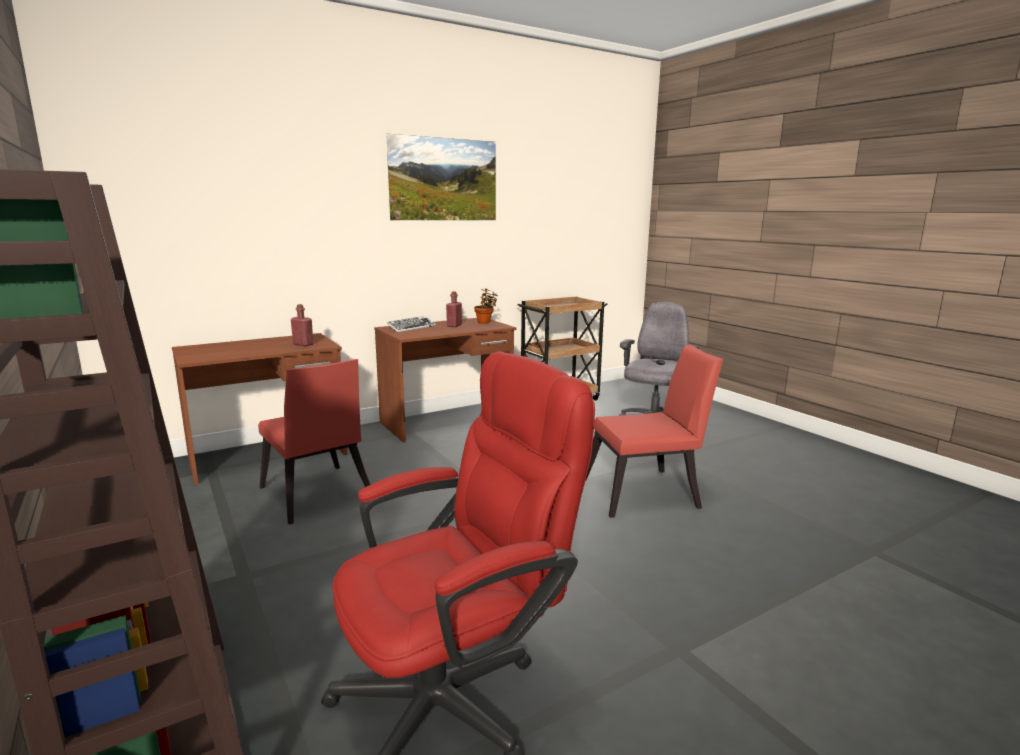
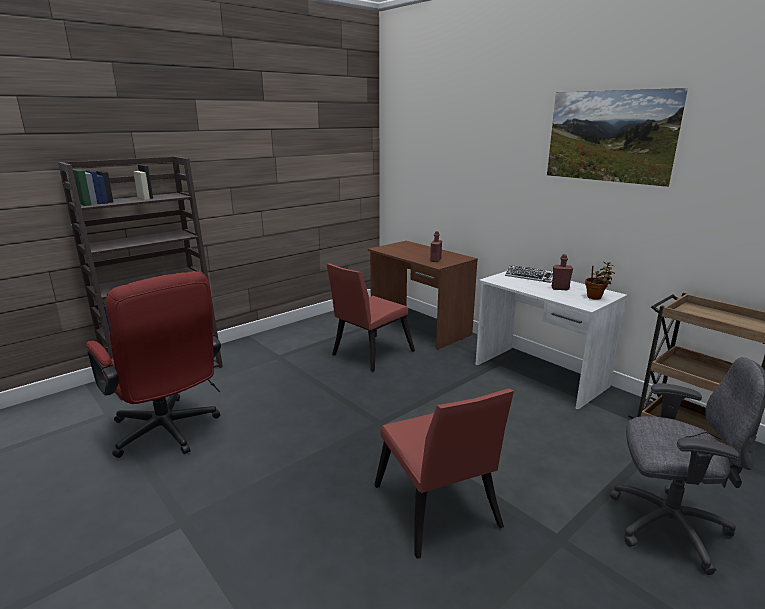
camera: 80 degrees right, 5 degrees up
(448, 421) = (539, 375): brown desk -> white desk

